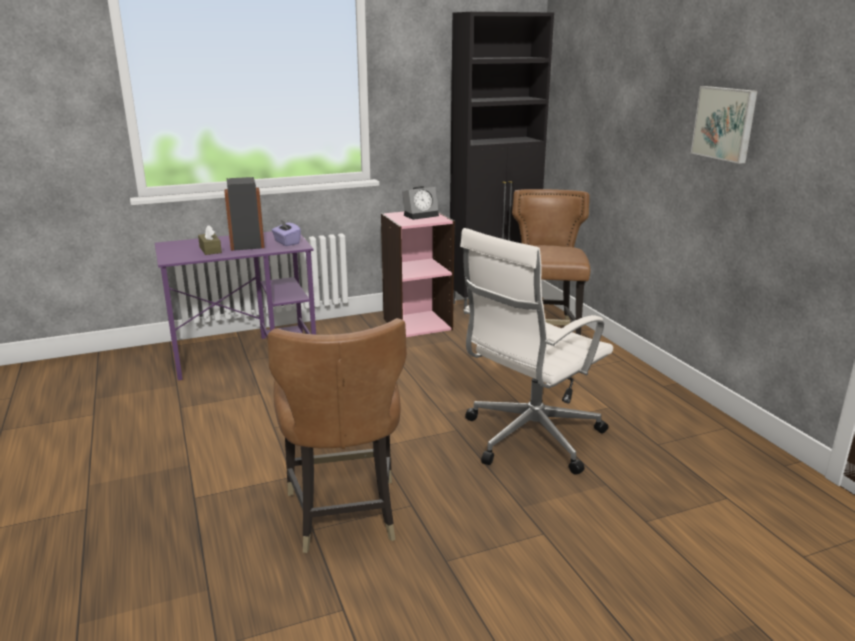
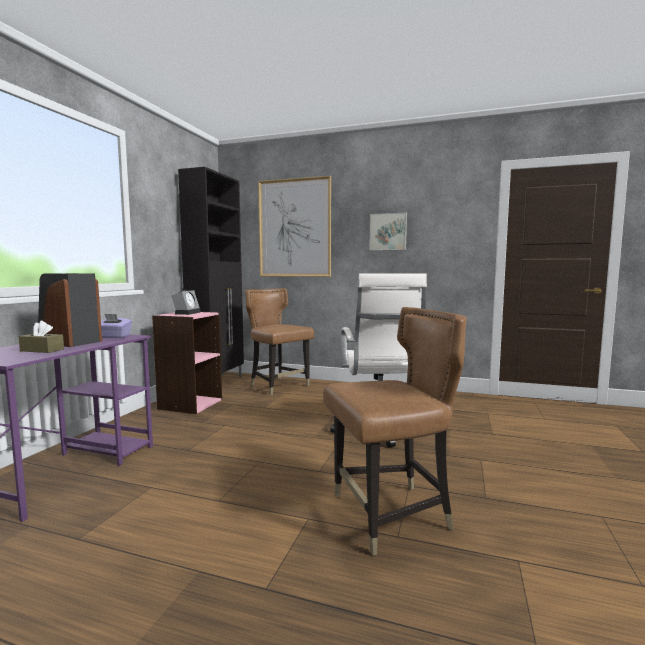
camera: 50 degrees left, 15 degrees down
(343, 514) = (391, 514): brown chair -> brown chair turned 45 degrees counterclockwise
(613, 95) = (294, 228): none -> picture

